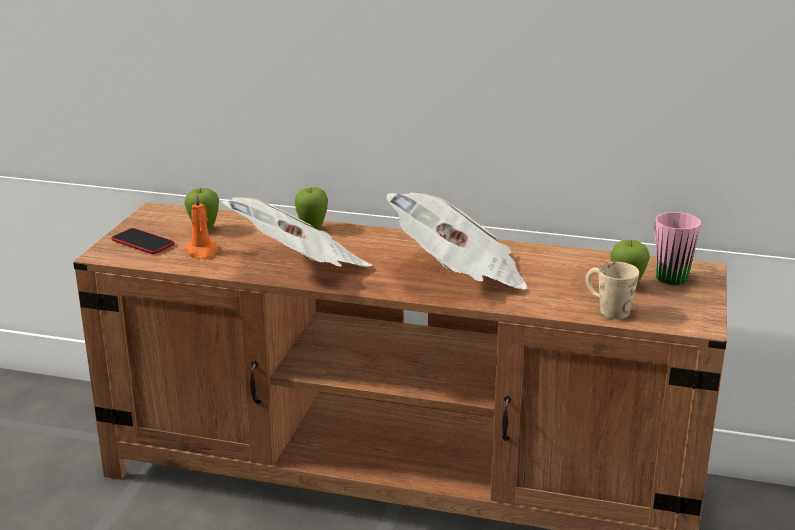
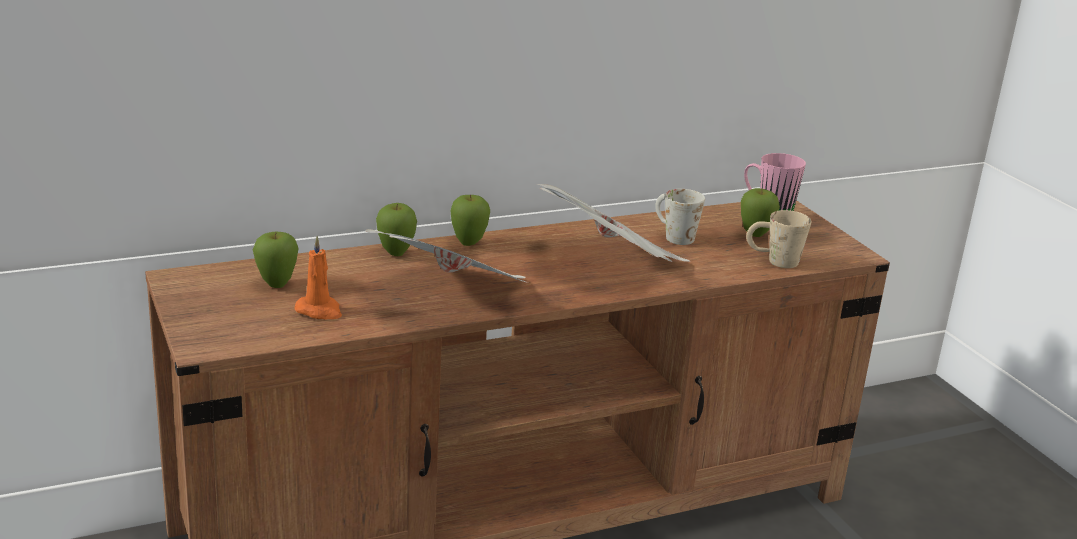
camera: 40 degrees left, 0 degrees up
(143, 242) = (230, 319): phone -> none
(374, 234) = (468, 244): none -> apple
(549, 268) = (672, 236): none -> white mug

